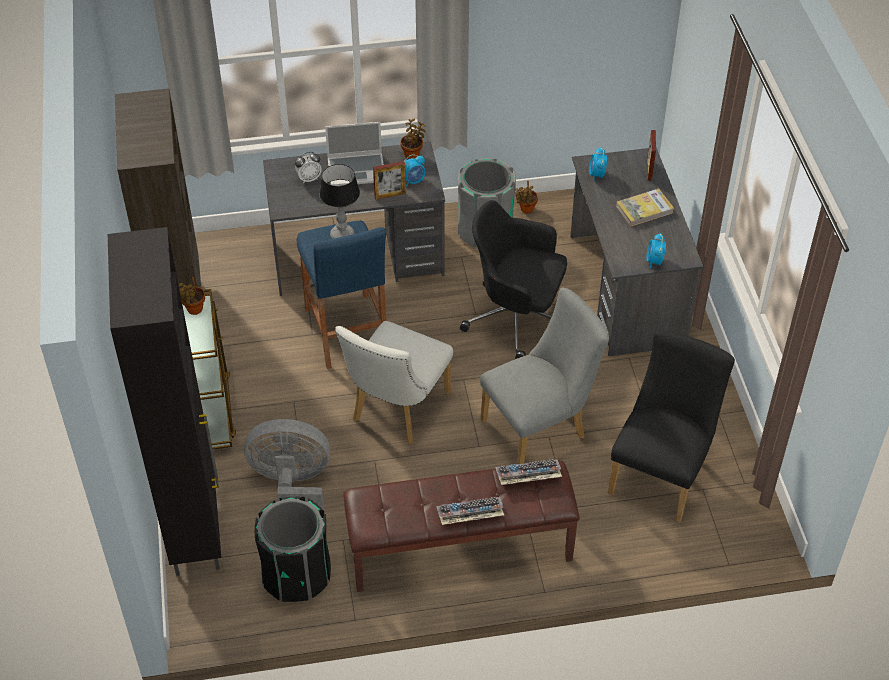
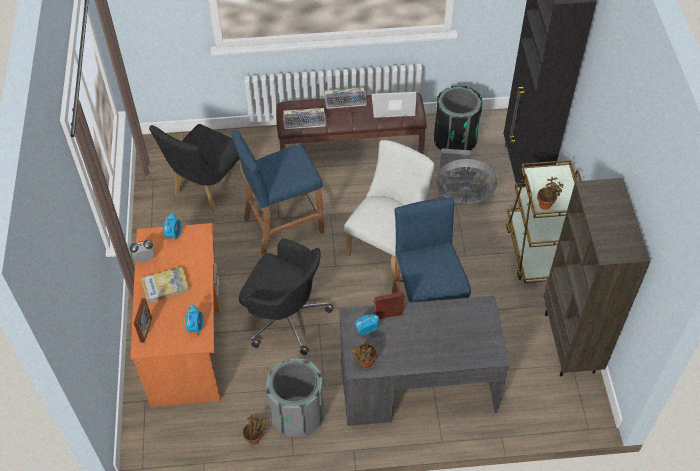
camera: 175 degrees left, 5 degrees up
(309, 178) = (463, 339): alarm clock -> alarm clock (145, 259)
(341, 235) = (431, 279): table lamp -> none
(357, 170) = (418, 347): laptop -> laptop (392, 107)
(540, 427) = (283, 225): grey chair -> blue stool
(626, 290) = (187, 339): grey desk -> orange desk

